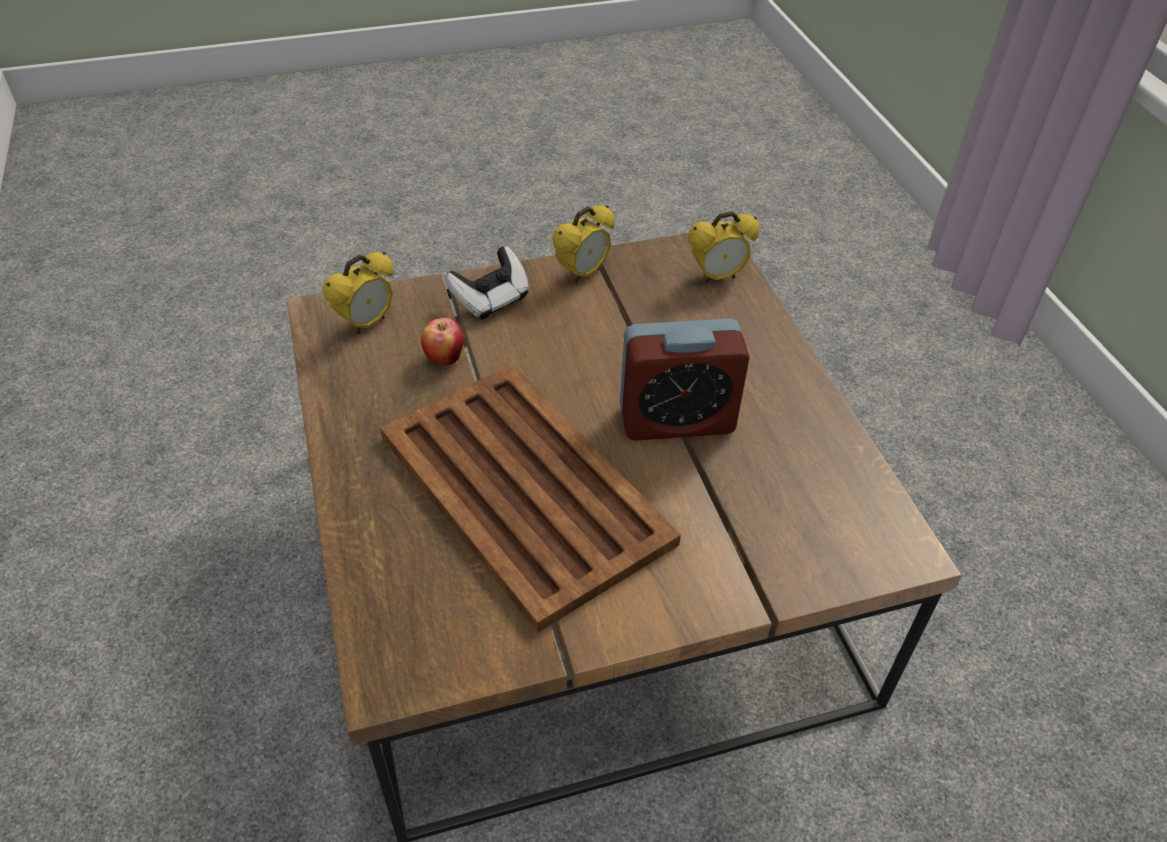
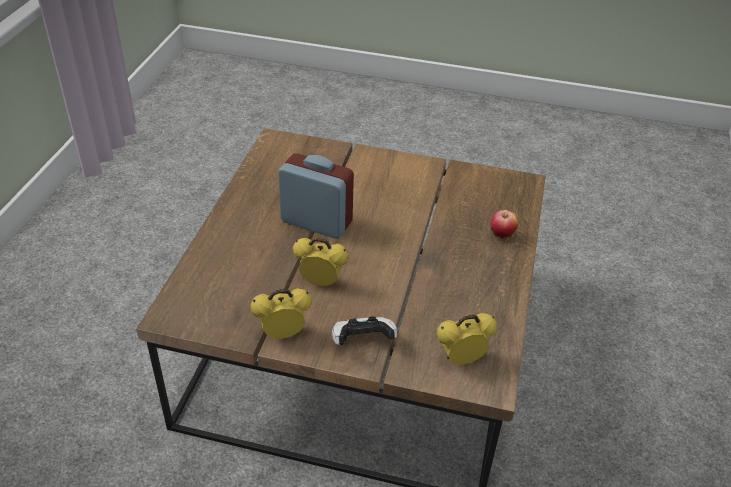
camera: 150 degrees left, 5 degrees down
(444, 358) = (422, 310): apple -> apple (502, 236)
(523, 486) = (421, 224): brown tray -> none
(717, 277) = (197, 291): alarm clock -> alarm clock (320, 282)

